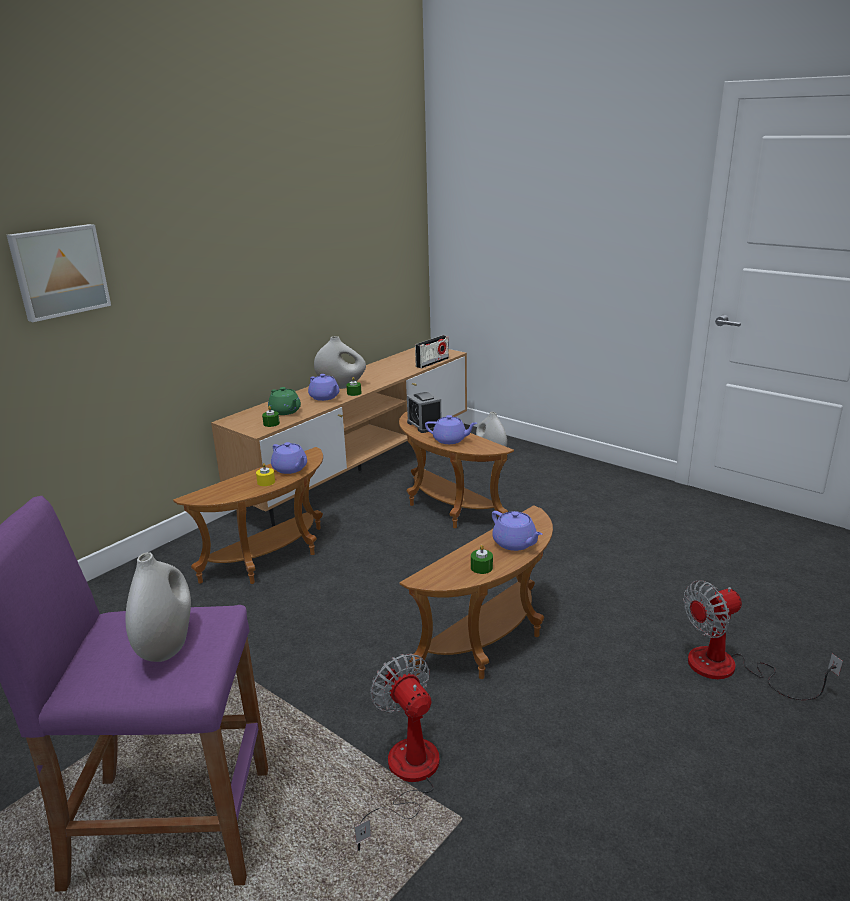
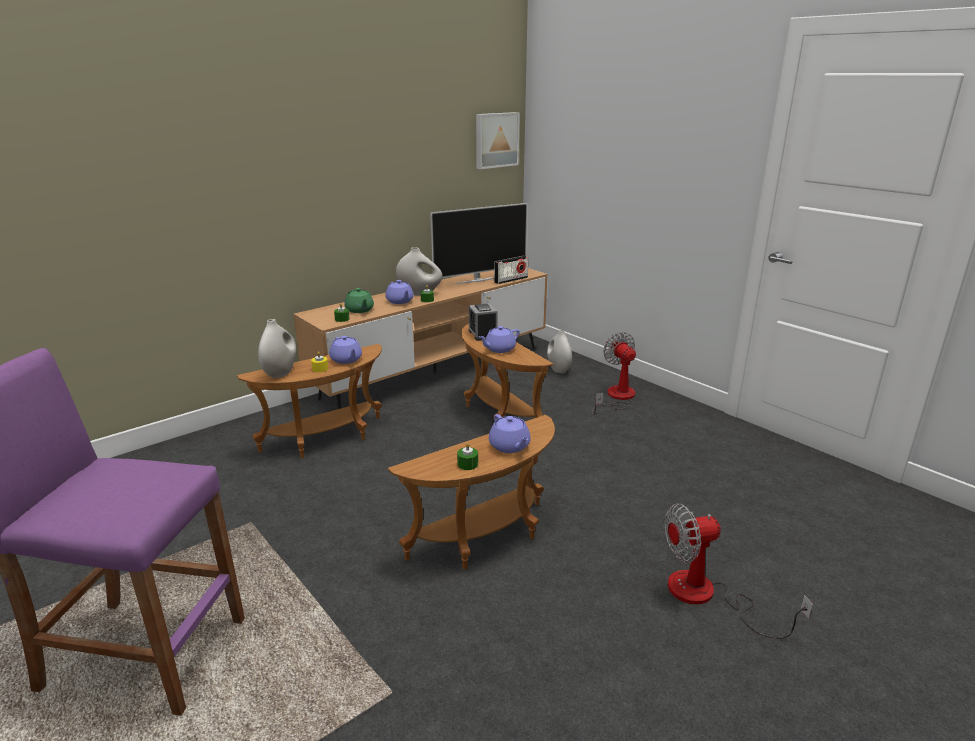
camera: 10 degrees right, 0 degrees up
(59, 271) = (155, 168): picture -> picture (496, 140)
(166, 645) = (126, 491): white vase -> white vase (280, 373)
(397, 365) = (478, 280): none -> television
(405, 776) = (358, 645): fan -> fan (616, 397)
(450, 440) = (499, 349): purple teapot -> purple teapot turned 120 degrees clockwise

